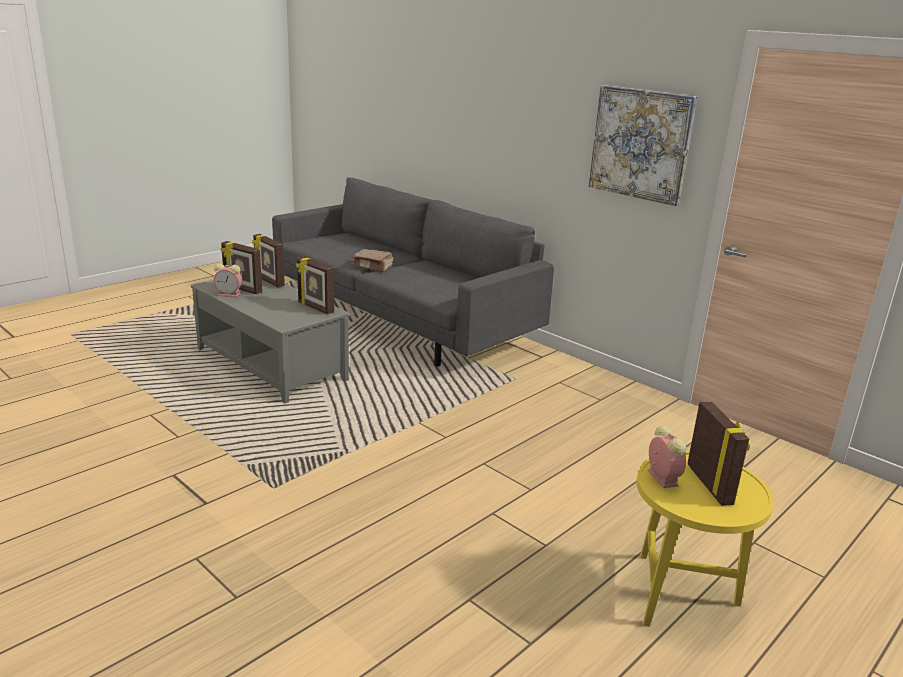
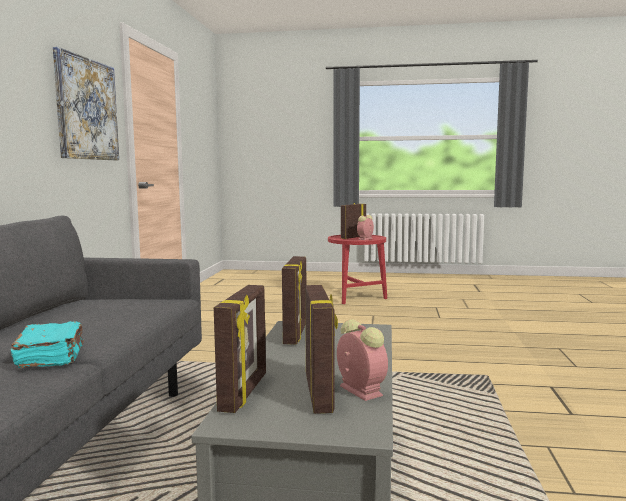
camera: 125 degrees left, 15 degrees down
(373, 267) = (52, 358): brown book -> turquoise book
(680, 594) = (356, 297): yellow side table -> red side table

